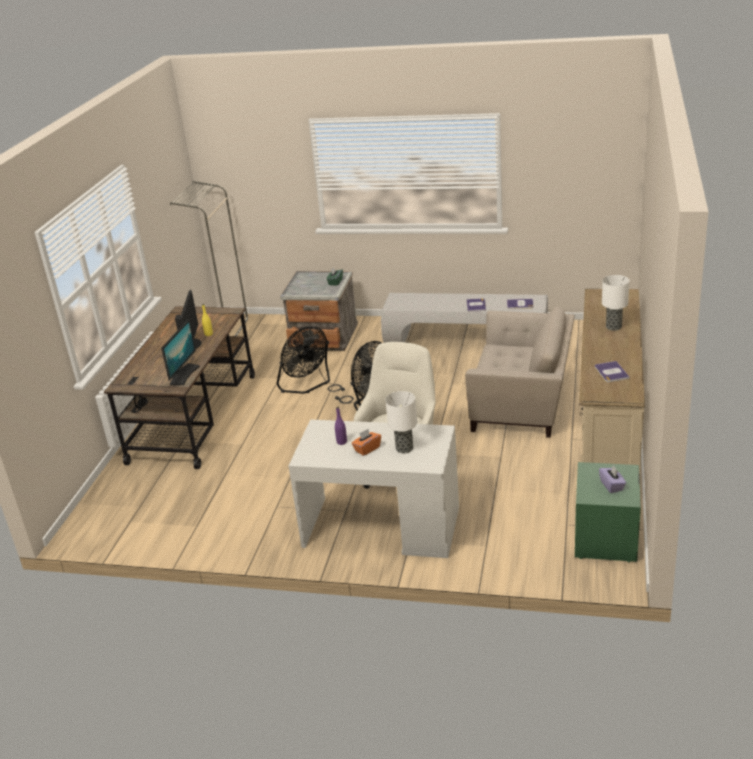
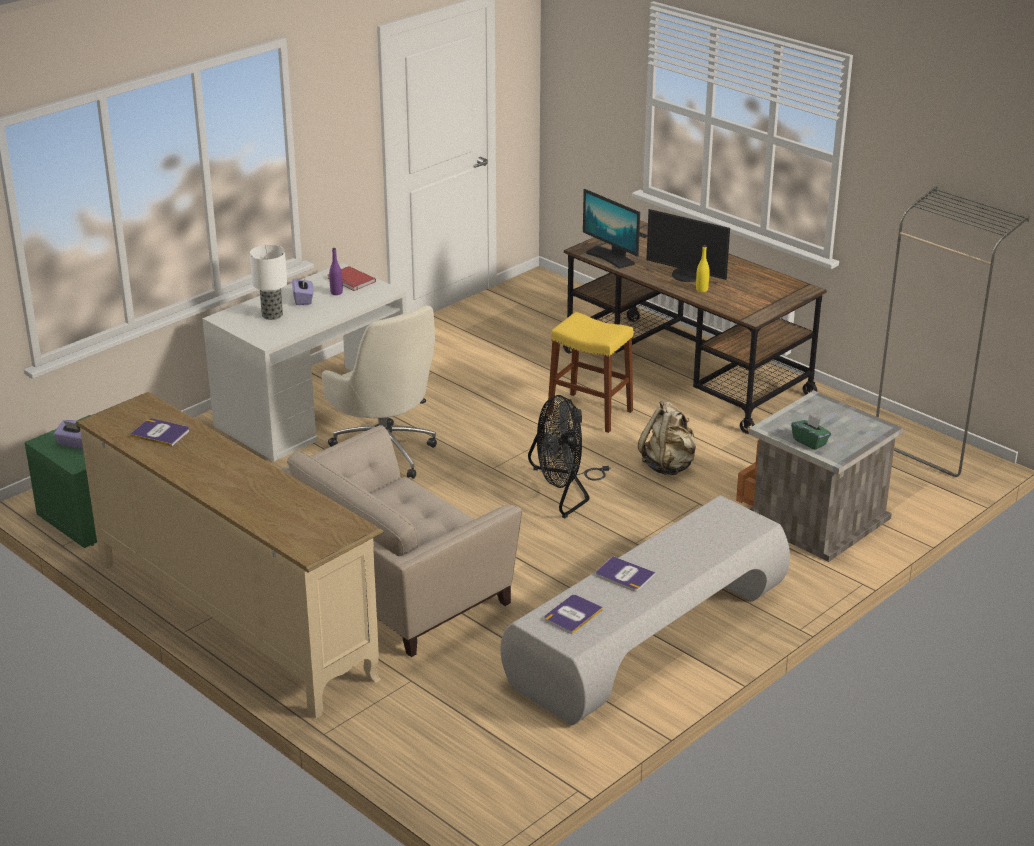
camera: 120 degrees right, 0 degrees up
(276, 428) = (590, 412): none -> yellow stool
(314, 384) = (668, 466): black fan -> beige backpack
(316, 446) = (350, 281): none -> red book
(367, 449) = (303, 299): orange tissue box -> purple tissue box
(614, 327) = (244, 488): table lamp -> none

